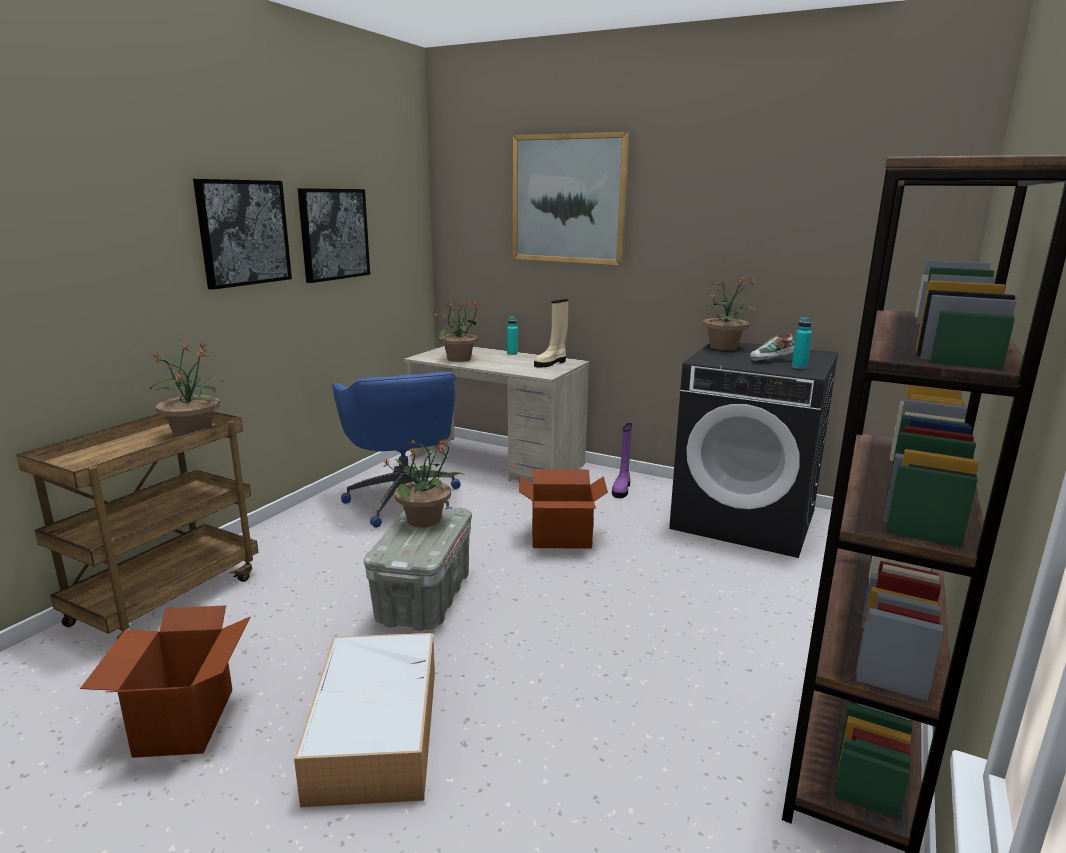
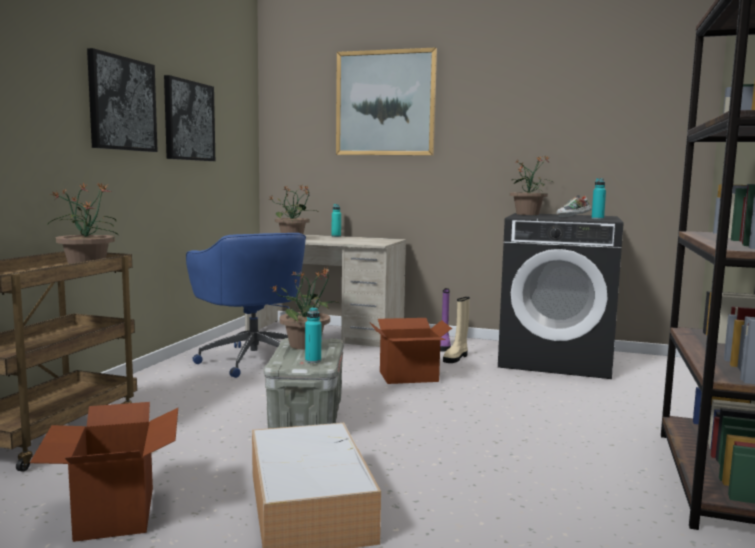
camera: 10 degrees left, 10 degrees down
(419, 549) = (313, 361): none -> turquoise bottle
(551, 363) = (375, 240): beige boot -> beige boot (456, 358)

